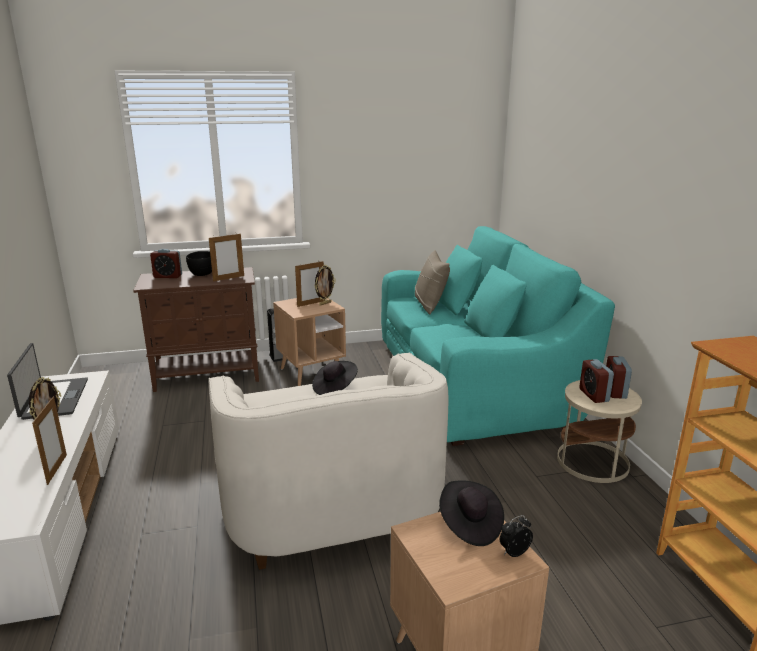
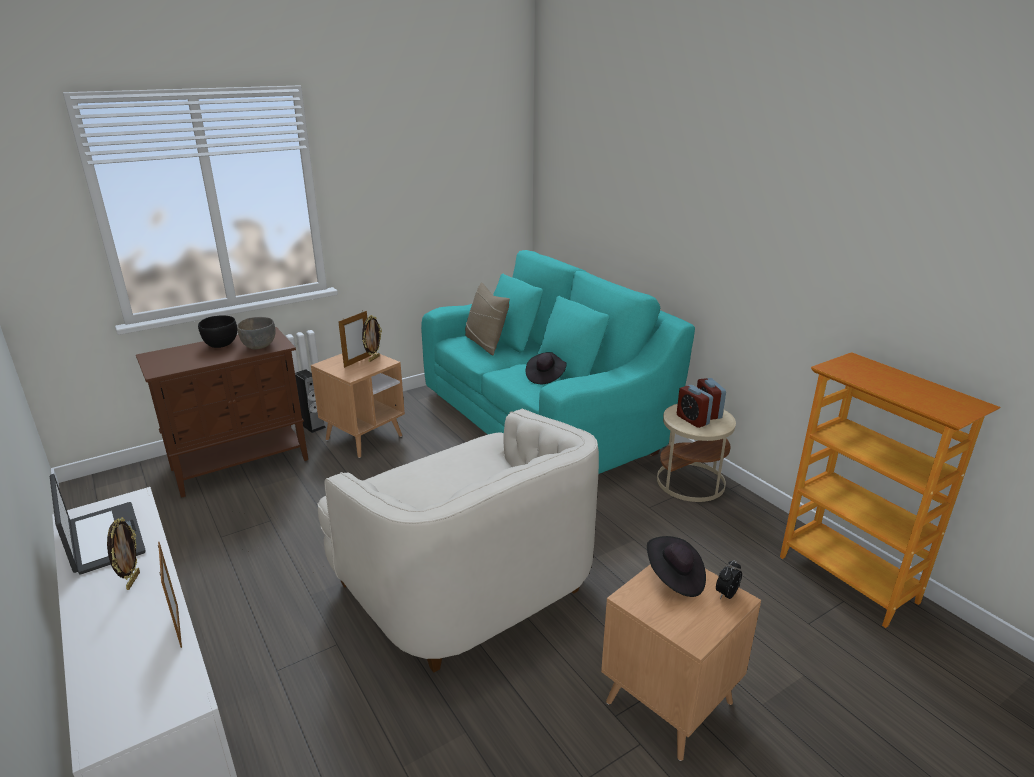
camera: 20 degrees left, 5 degrees up
(168, 276) = (177, 353): alarm clock -> none
(228, 278) = (259, 346): picture frame -> grey bowl
(335, 388) = (451, 460): black hat -> black hat (545, 376)

